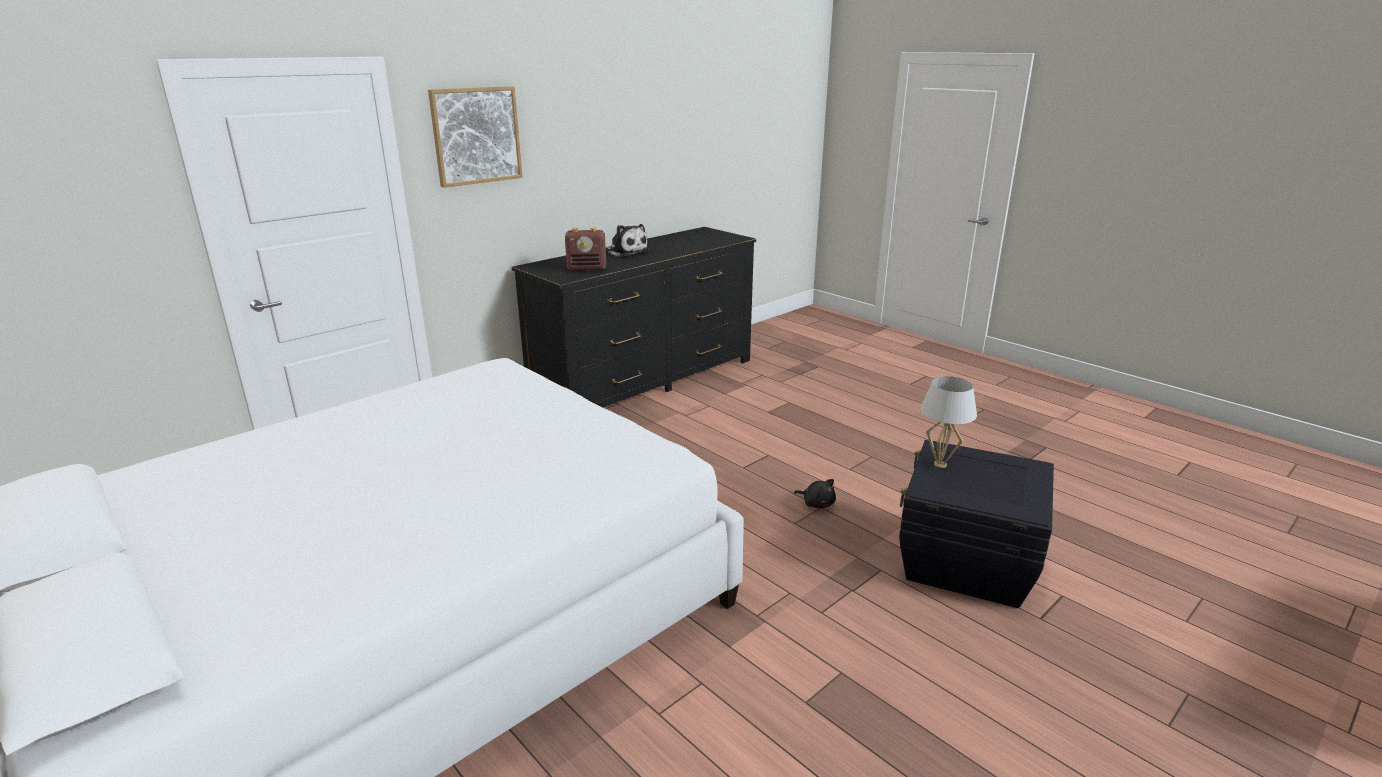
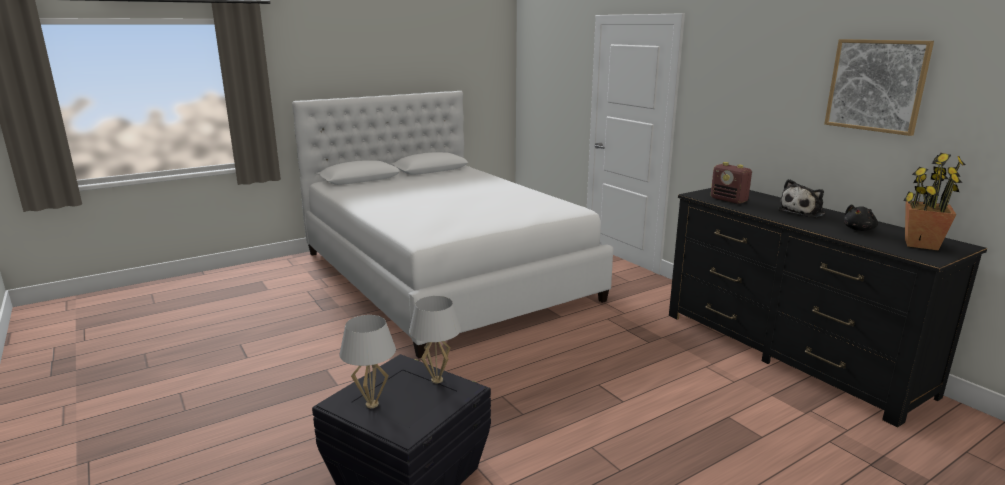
camera: 100 degrees right, 5 degrees down
(476, 136) = (728, 74): picture -> picture (876, 85)
(587, 268) = (729, 200): radio -> radio turned 45 degrees counterclockwise
(706, 236) = (920, 244): none -> potted plant
(817, 504) = (528, 413): black plush toy -> black plush toy (859, 229)
(1013, 492) = (371, 404): none -> white table lamp

